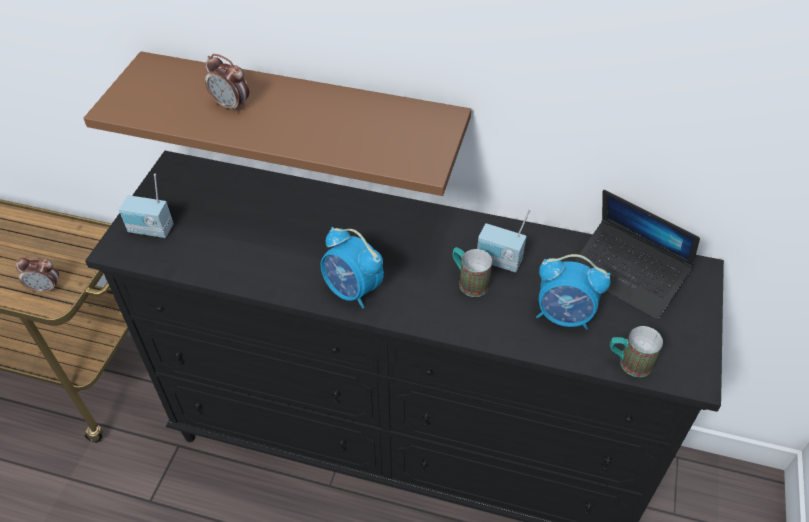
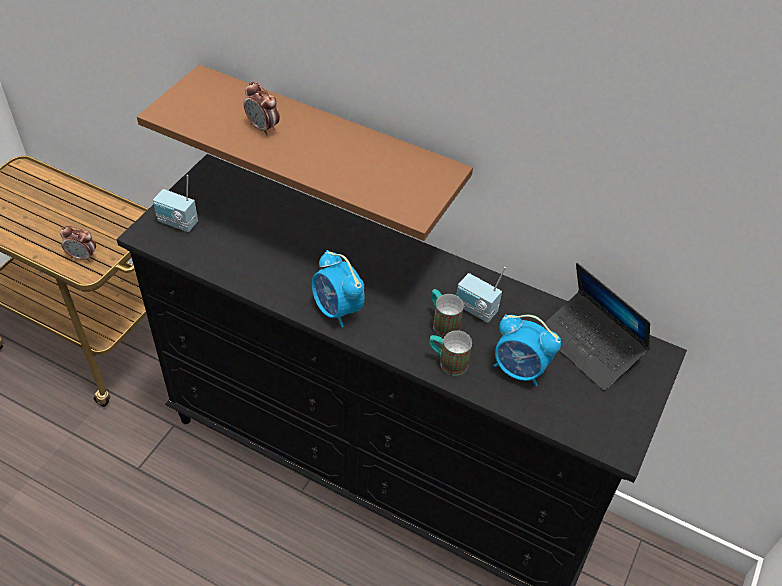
camera: 10 degrees right, 0 degrees up
(628, 363) = (564, 423): mug -> mug (447, 362)

